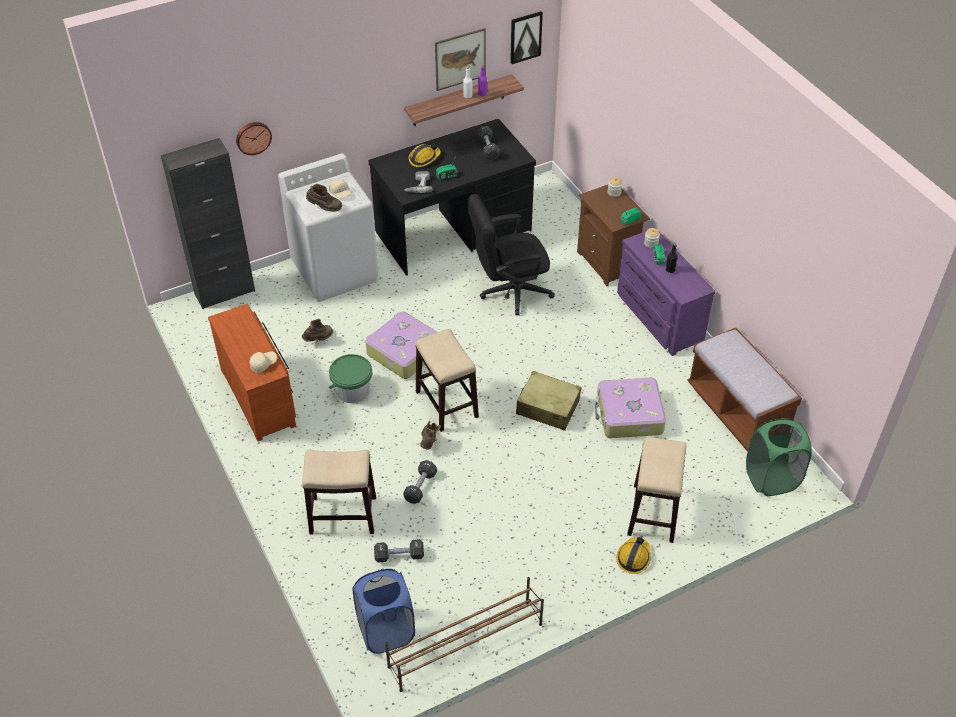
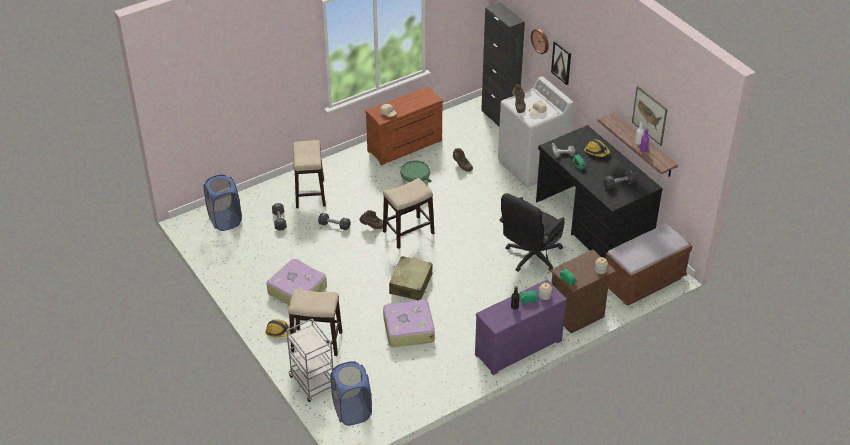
camera: 85 degrees right, 5 degrees down
(403, 352) = (456, 207): suitcase -> suitcase (297, 289)
(465, 645) = (214, 254): brown shoe rack -> none
(509, 291) = (530, 258): black office chair -> black office chair turned 120 degrees counterclockwise
(525, 37) = (690, 146): picture -> picture (561, 62)
(729, 519) = (313, 384): none -> grey cart
(737, 411) = (419, 393): brown bench -> brown bench (644, 282)
(771, 479) = (352, 411): green laundry basket -> blue laundry basket

